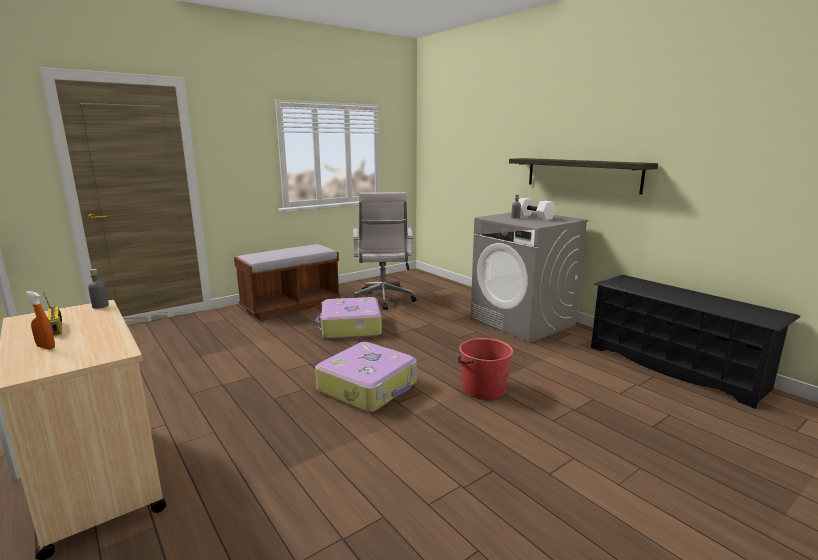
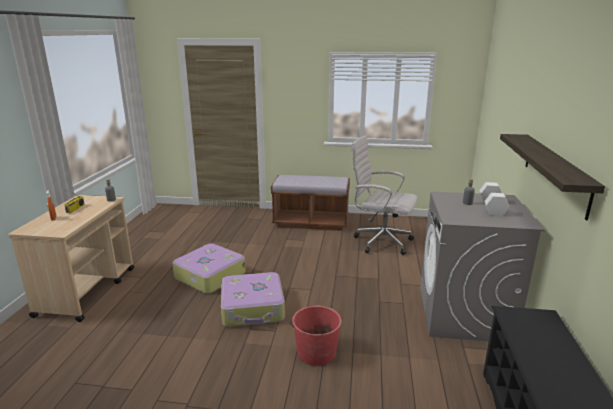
camera: 45 degrees right, 5 degrees up
(350, 327) = (318, 256): suitcase -> suitcase (209, 276)
(383, 300) = (380, 242): white office chair -> white office chair turned 75 degrees clockwise

